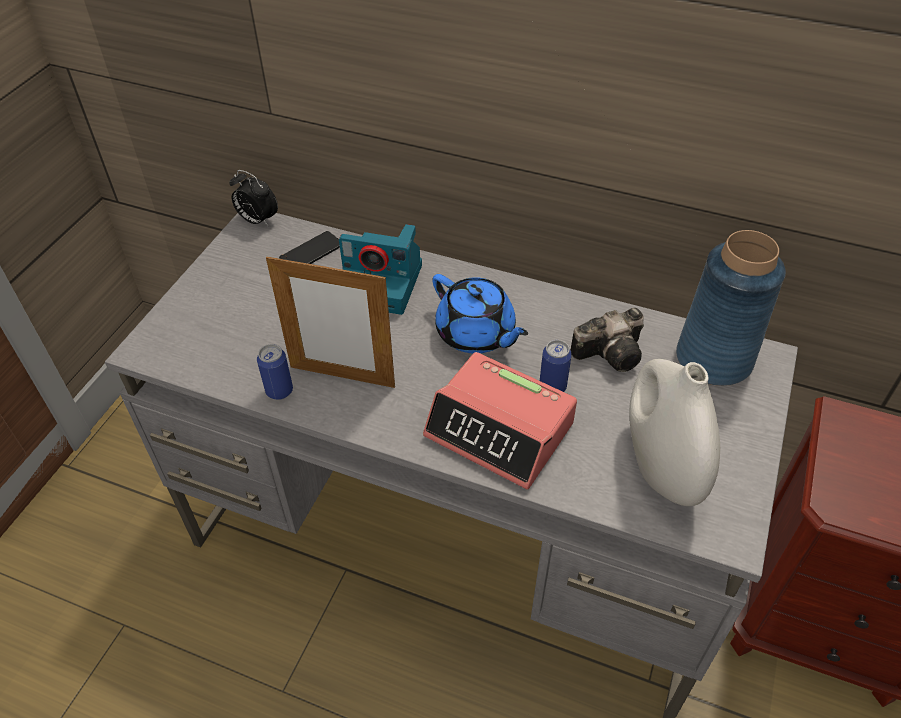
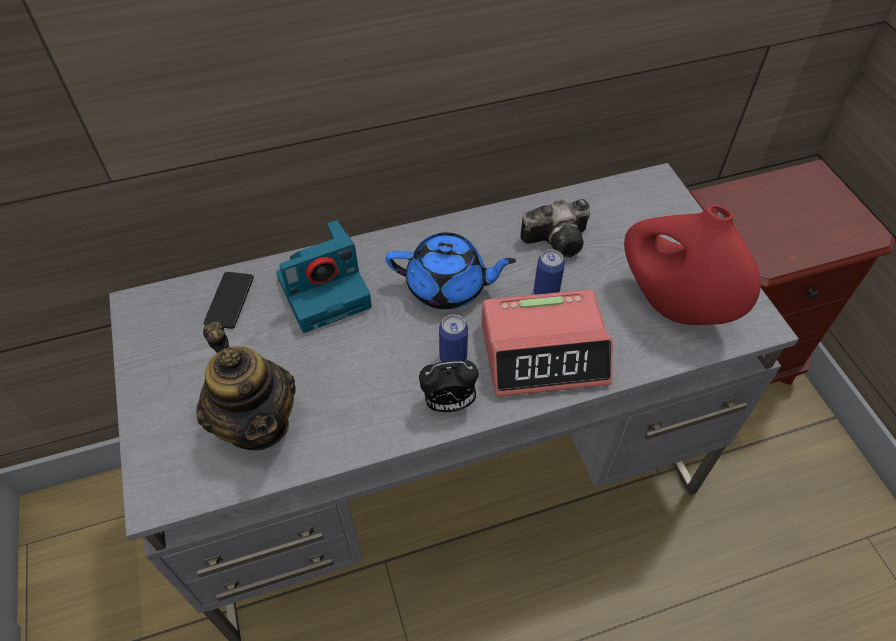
camera: 40 degrees left, 5 degrees up
(246, 344) = (257, 422): none -> teapot
(257, 220) = (141, 301): alarm clock -> alarm clock (448, 403)
(279, 391) = (335, 443): can -> can (453, 358)
(342, 376) = (377, 393): picture frame -> none
(612, 352) = (559, 239): camera -> camera turned 45 degrees clockwise
(660, 467) = (673, 305): white vase -> red vase
(714, 359) = (628, 203): blue vase -> none

